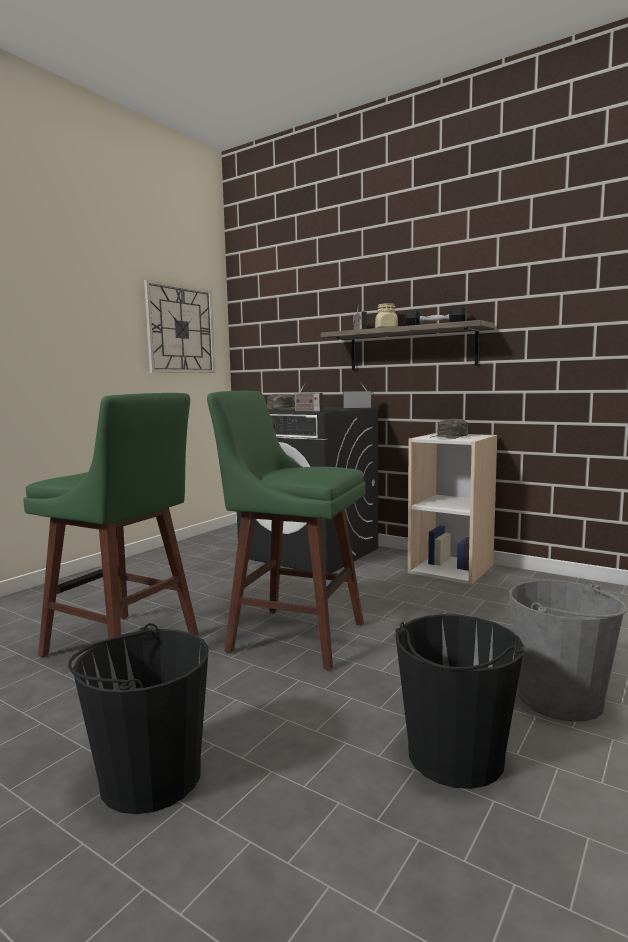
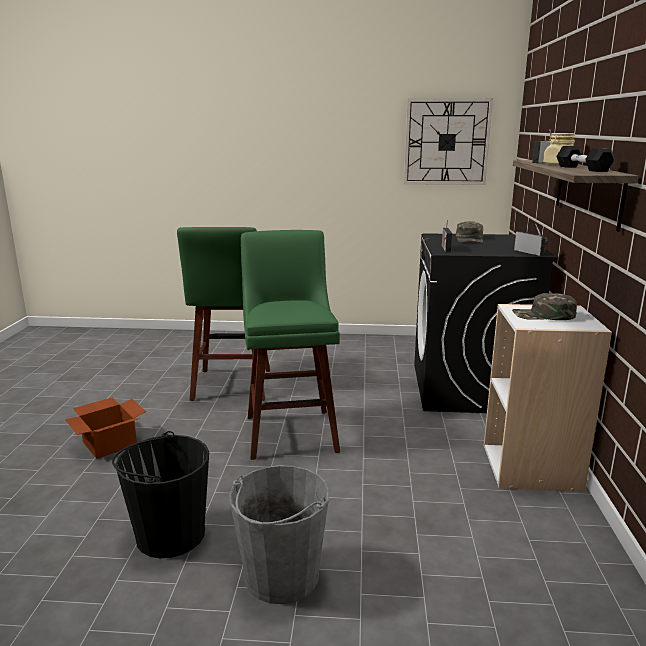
camera: 60 degrees right, 10 degrees up
(150, 777) = (110, 443): black bucket -> cardboard box

